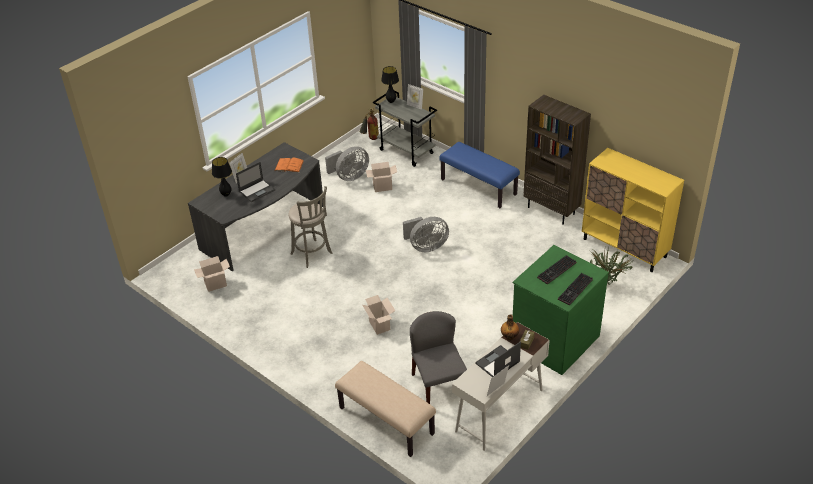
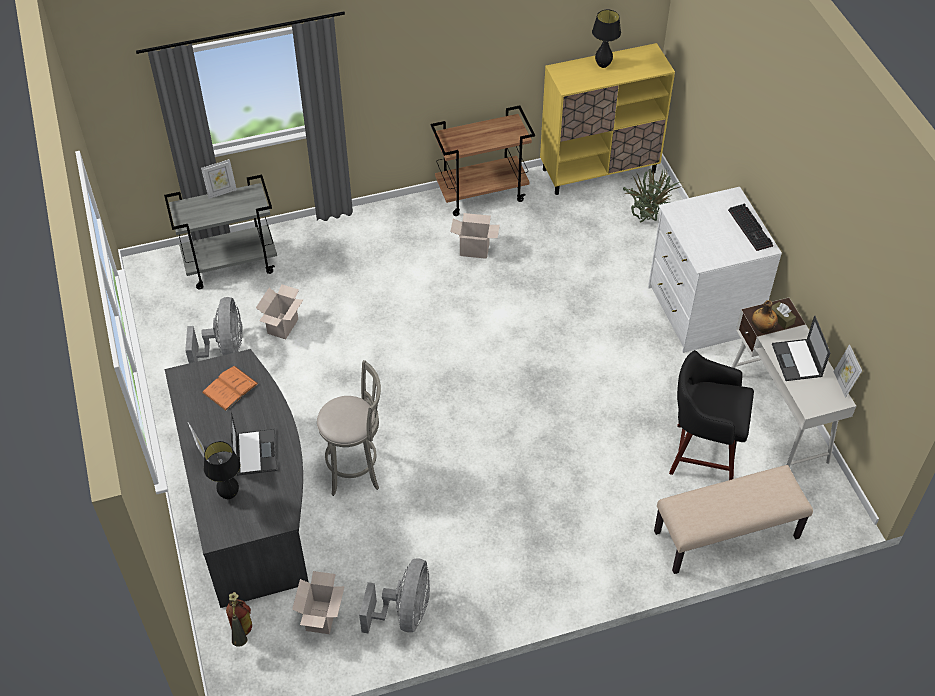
camera: 60 degrees left, 10 degrees up
(370, 139) = (162, 287): fire extinguisher -> fire extinguisher (242, 636)
(380, 326) = (556, 461): cardboard box -> cardboard box (475, 249)
(391, 101) = (183, 210): black table lamp -> black table lamp (603, 65)
(426, 247) = (446, 342): grey fan -> grey fan (404, 613)
(438, 385) = (701, 454): grey chair -> black stool
(479, 187) = (376, 232): blue bench -> none
(551, 210) = (482, 193): brown bookcase -> brown cart
(554, 340) = (701, 310): green dresser -> white dresser
(557, 271) = (708, 226): keyboard -> none

